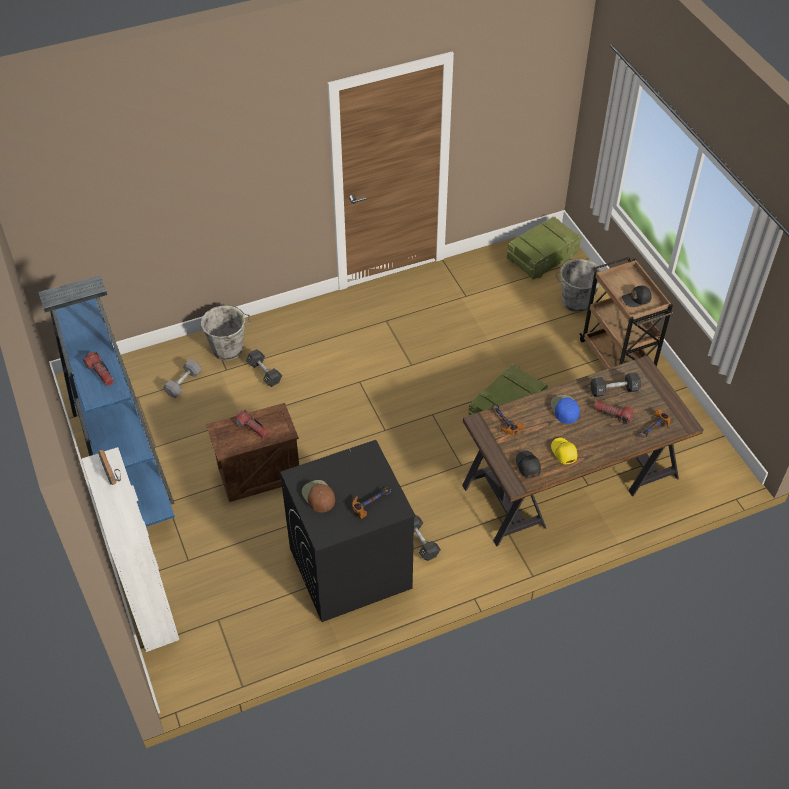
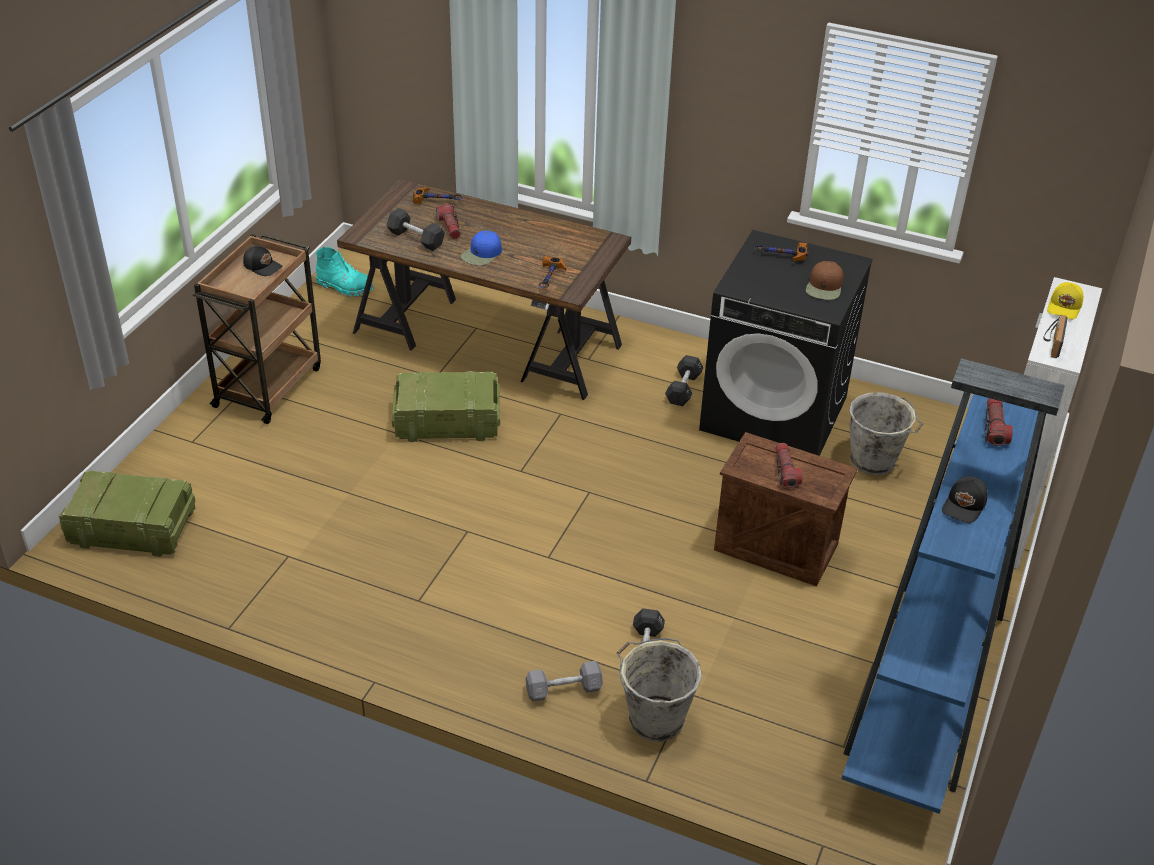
camera: 135 degrees left, 10 degrees down
(183, 383) = (762, 718): grey dumbbell -> grey dumbbell (563, 690)
(527, 466) = (582, 244): black cap -> black cap (965, 506)
(563, 453) = (537, 232): yellow cap -> yellow cap (1065, 307)
(575, 302) = (199, 459): grey bucket -> grey bucket (874, 461)
(698, 449) = (345, 287): none -> turquoise boot

